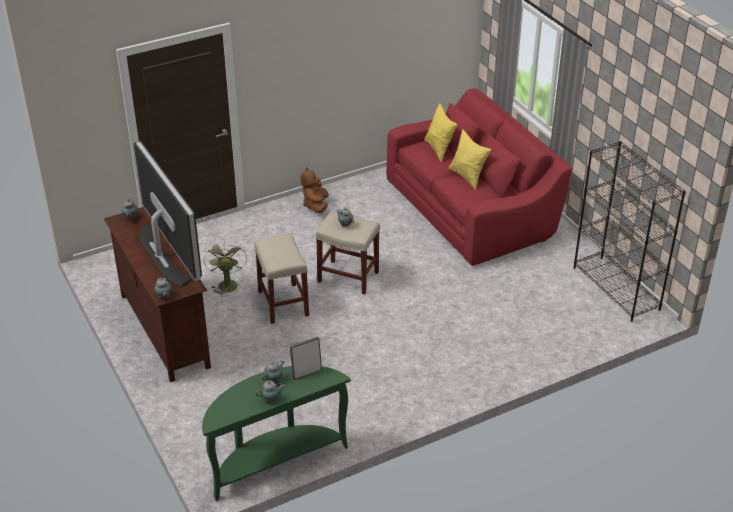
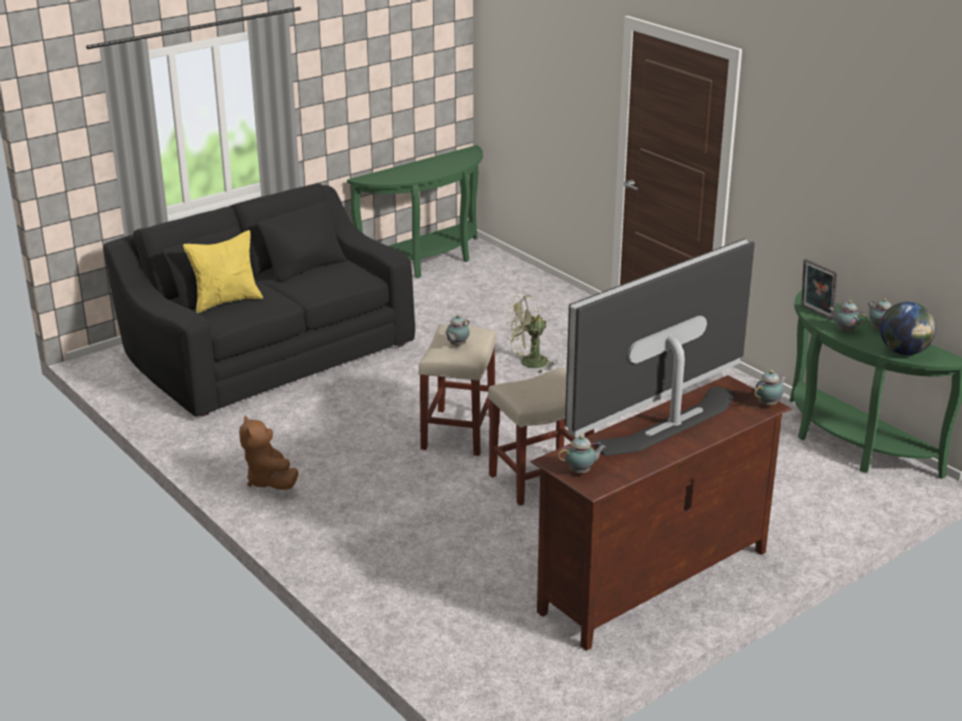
camera: 100 degrees left, 10 degrees down
(226, 283) = (510, 539): green fan -> green fan (528, 364)
(232, 401) = (904, 352): none -> globe
(316, 205) = (270, 481): brown plush toy -> brown plush toy turned 75 degrees clockwise
(467, 177) = (299, 280): yellow pillow -> none
(471, 209) = (269, 352): red sofa -> black sofa
(616, 288) = (428, 262): black bookcase -> green console table

